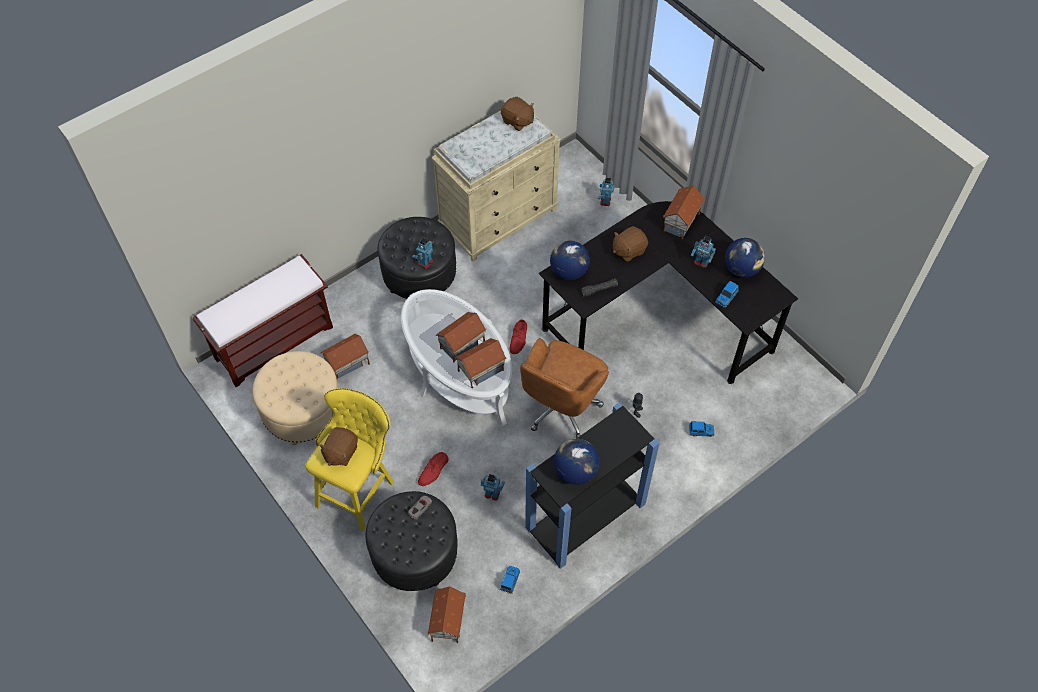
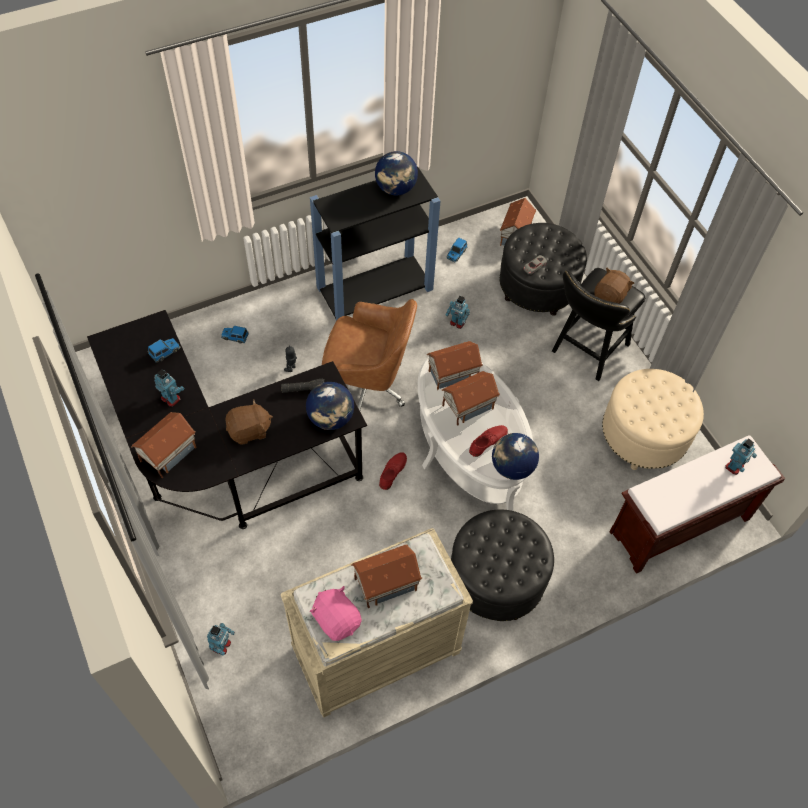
camera: 170 degrees left, 0 degrees up
(348, 365) = (592, 480): toy house -> toy house (385, 584)
(360, 486) = (585, 354): yellow stool -> black stool
(425, 262) = (495, 523): toy robot -> toy robot (734, 466)
(433, 471) = (511, 353): red shoe -> red shoe (488, 441)
(517, 121) = (337, 619): brown plush toy -> pink plush toy
(561, 407) = (368, 387): brown office chair -> brown office chair turned 60 degrees clockwise
(741, 269) = (129, 381): globe -> globe (512, 467)

